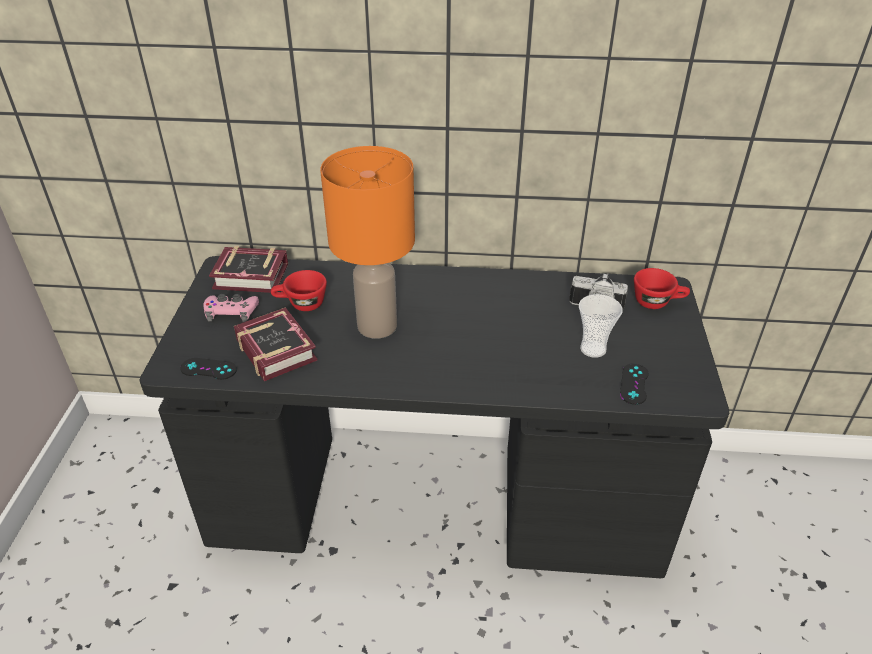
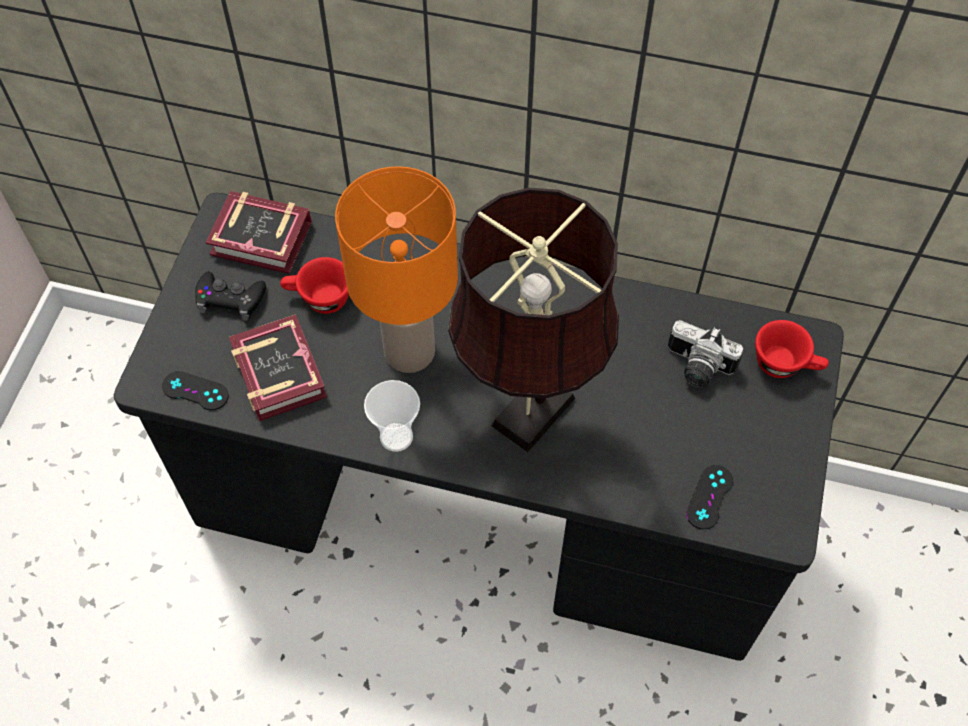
camera: 10 degrees right, 20 degrees up
(231, 312) = (230, 299): pink game controller -> black game controller
(478, 354) = (527, 418): none -> brown table lamp
(593, 349) = (674, 432): cup -> cup (396, 437)

